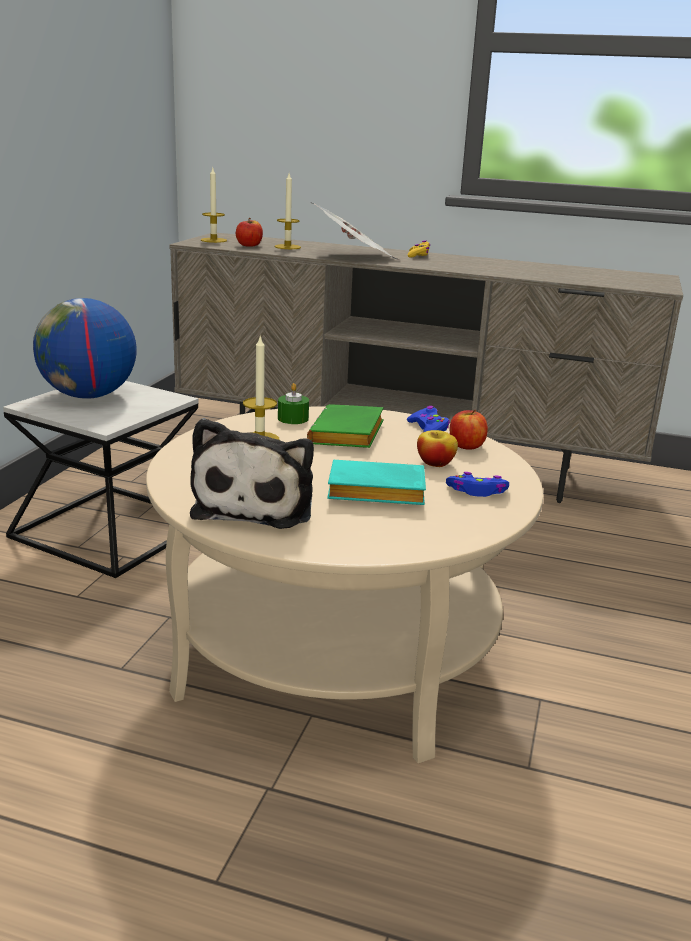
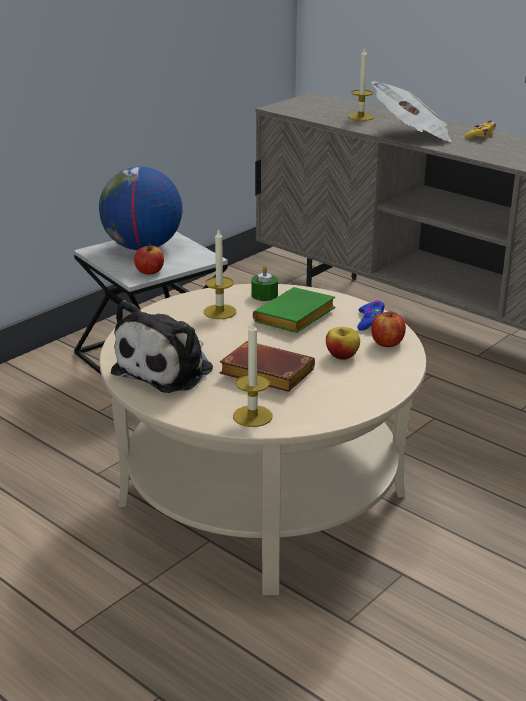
camera: 25 degrees right, 5 degrees up
(213, 240) = (300, 104): candle -> candle (252, 416)
(249, 245) = (326, 113): apple -> apple (149, 271)
(373, 493) = (264, 374): turquoise book -> brown book
(477, 492) = (349, 387): blue game controller -> none

